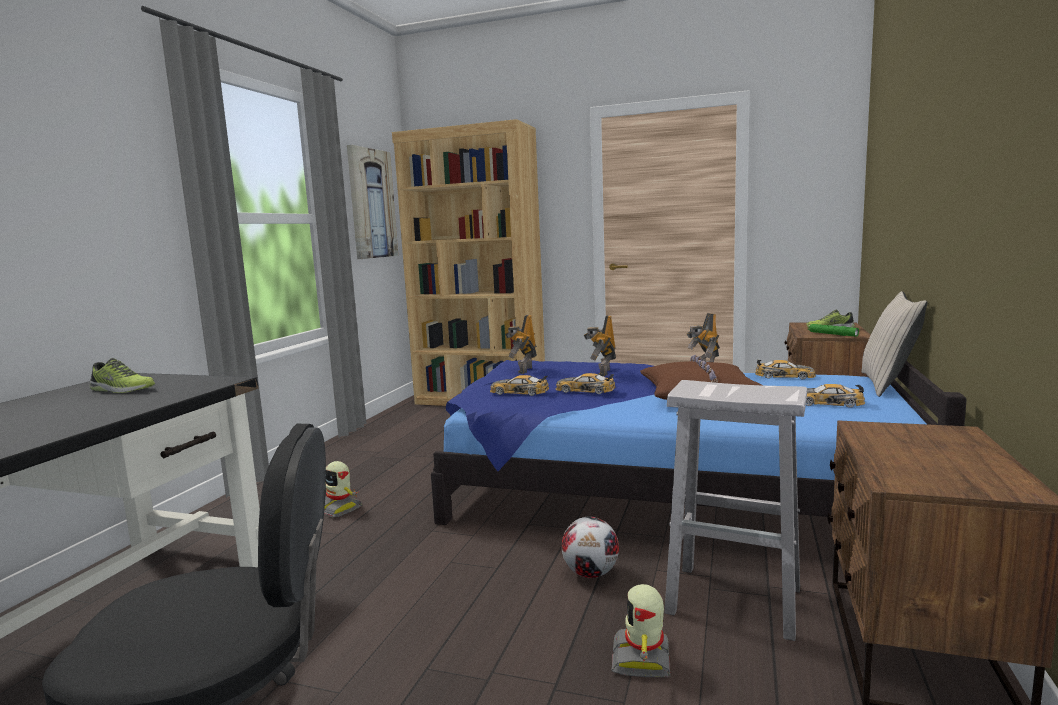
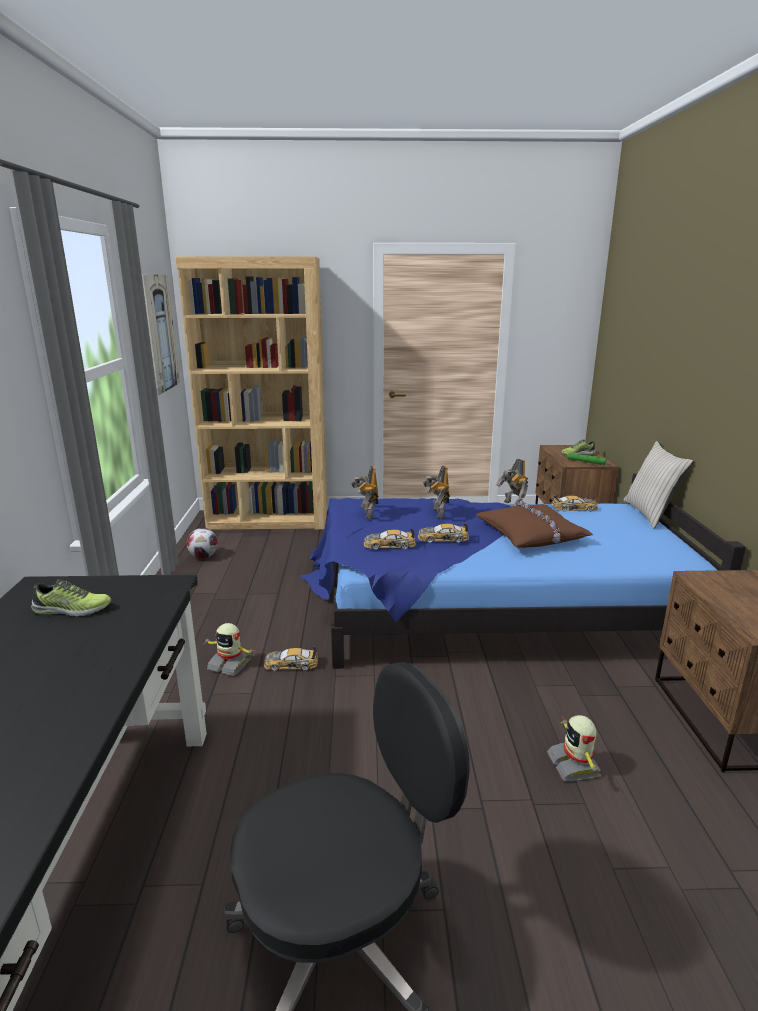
camera: 20 degrees left, 10 degrees up
(591, 573) = (492, 697): football -> football (204, 557)
(736, 600) = (603, 703): white stool -> none
(826, 403) = (627, 539): toy car -> toy car (291, 664)

